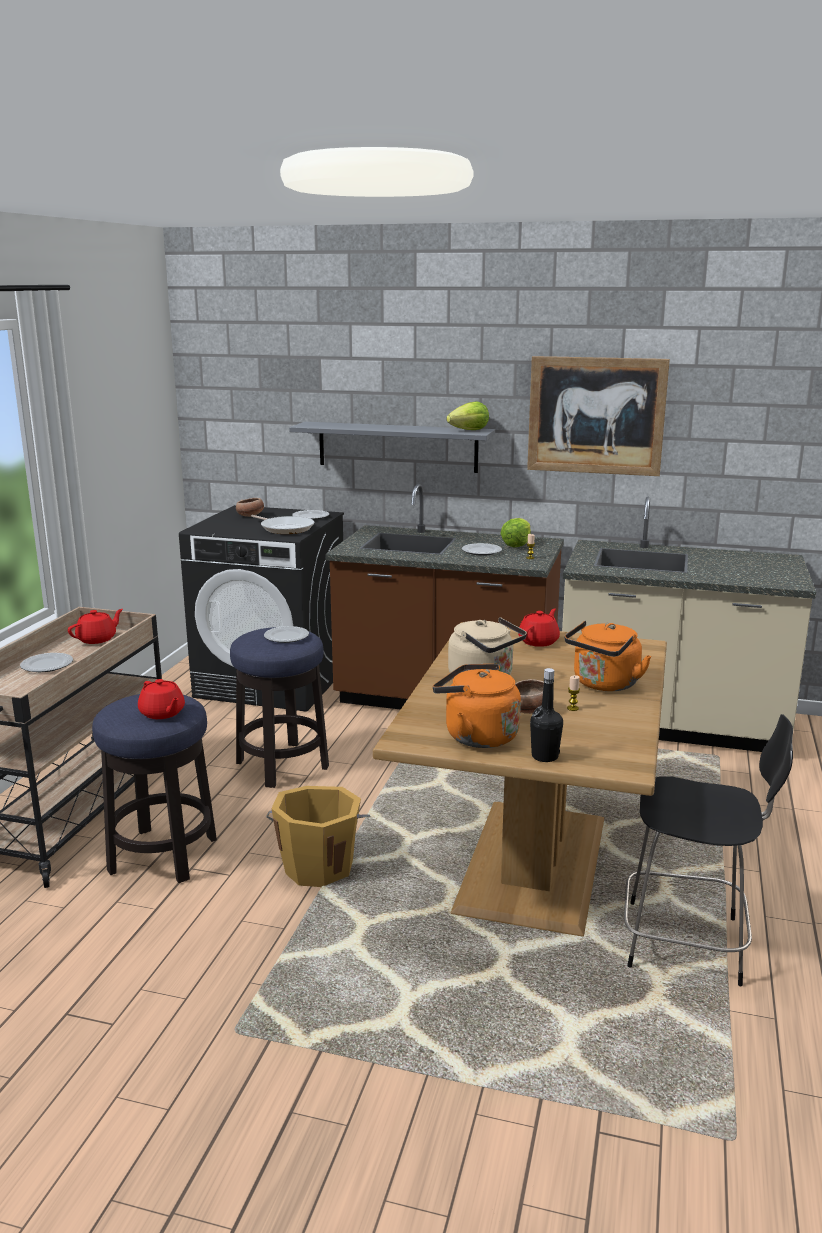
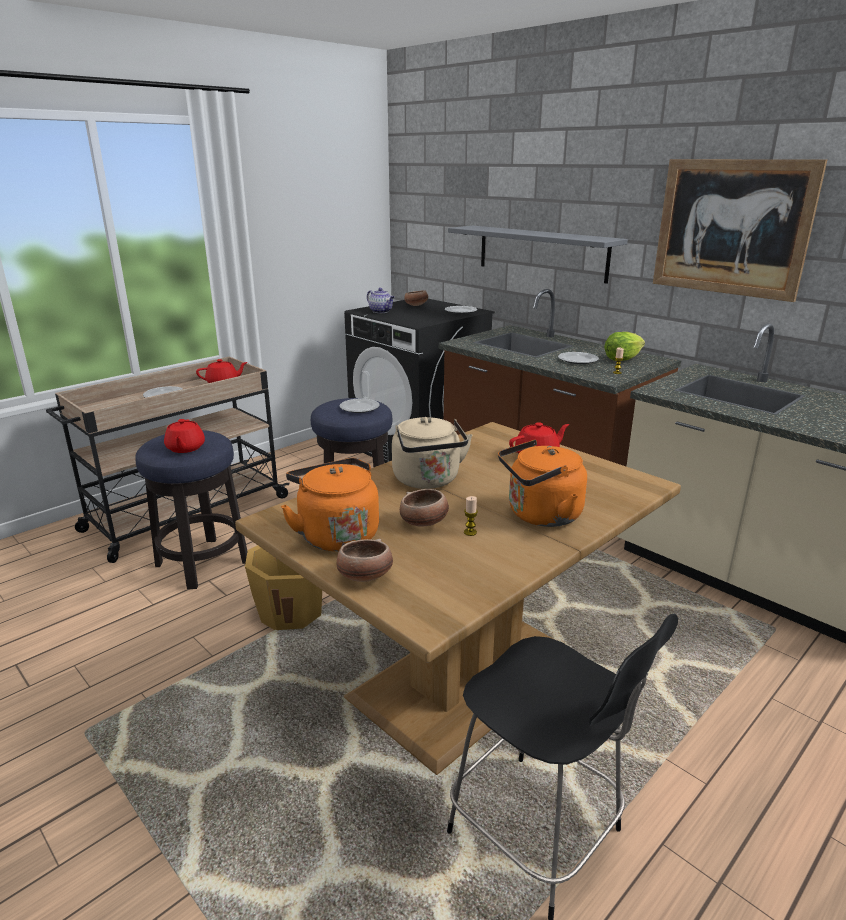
camera: 30 degrees right, 5 degrees up
(224, 528) = (381, 311): none -> teapot
(285, 528) = (425, 317): frying pan -> none
(469, 430) = (597, 238): lettuce -> none
(544, 756) = (364, 577): black bottle -> bowl

